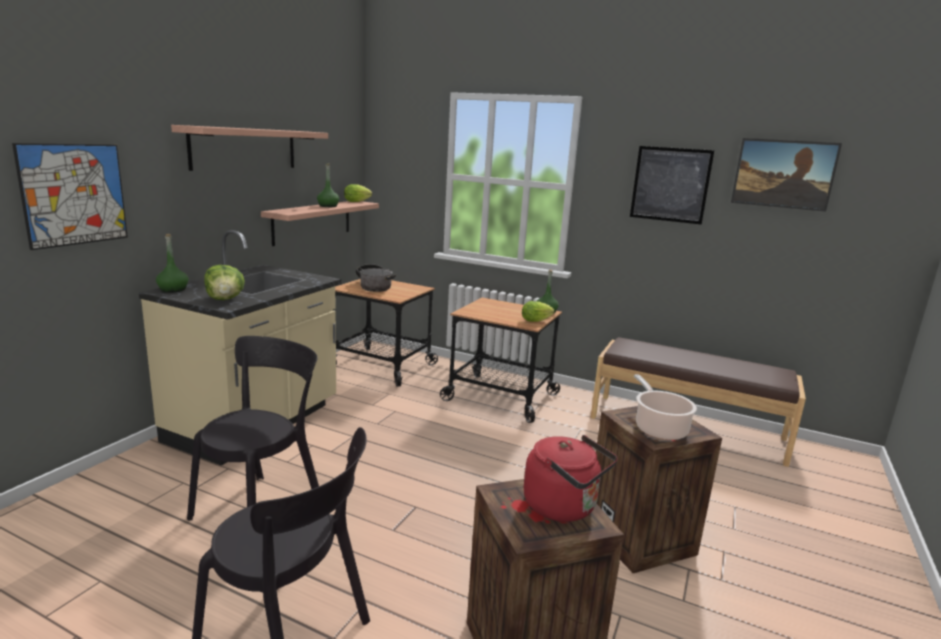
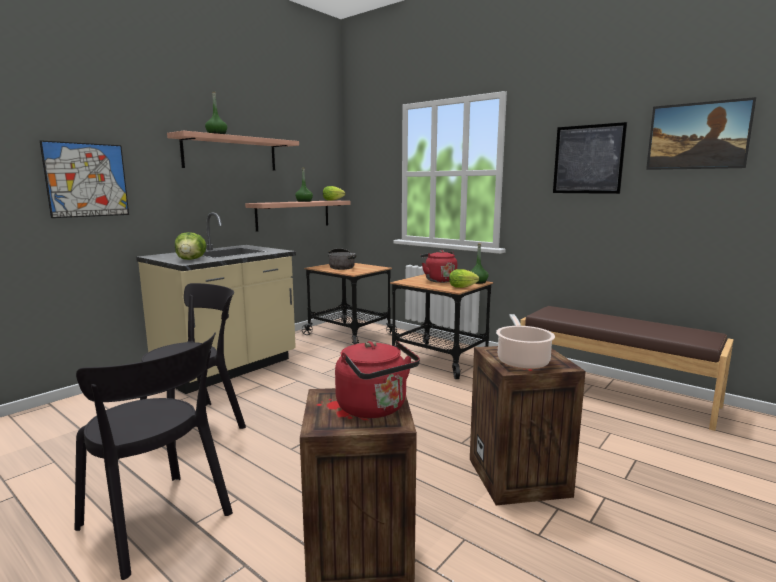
camera: 15 degrees right, 5 degrees down
(173, 289) = (161, 255): green bottle -> green bottle (216, 134)
(503, 309) = (439, 280): none -> red kettle

